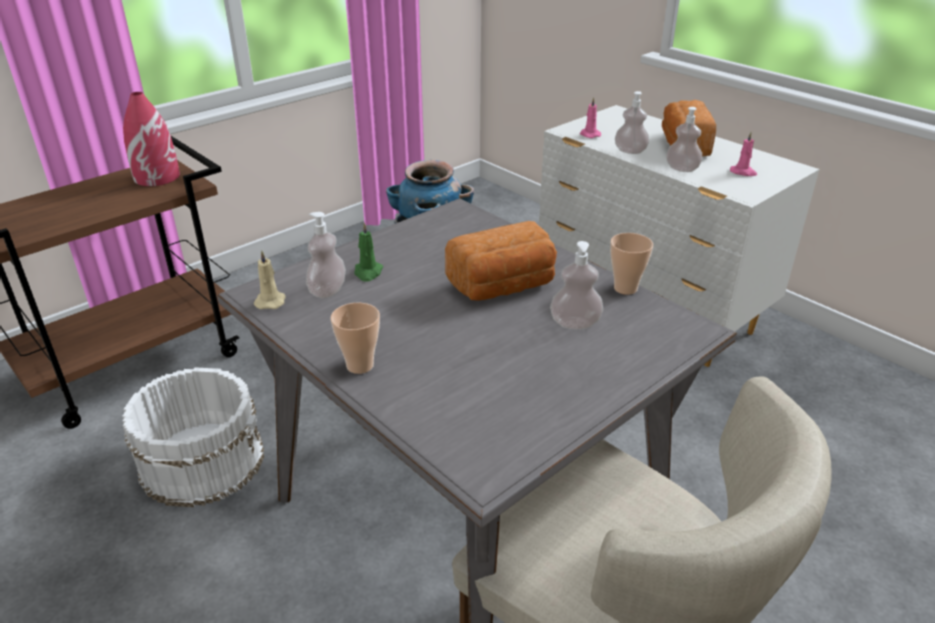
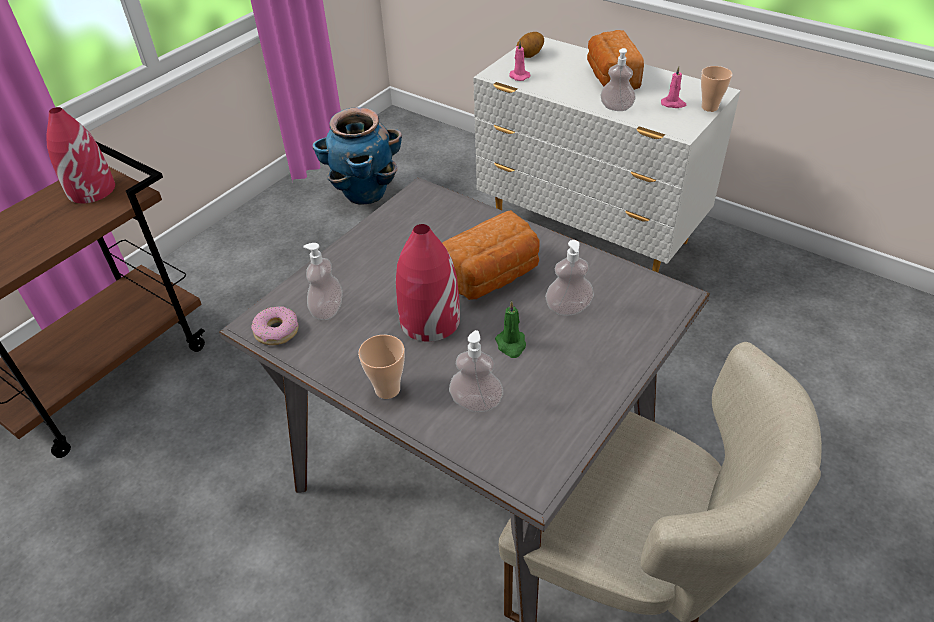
camera: 10 degrees left, 10 degrees up
(203, 460) = (209, 465): white bucket -> none
(271, 301) = (276, 331): beige candle -> donut
(368, 272) = (359, 282): green candle -> green candle (511, 345)
(425, 313) = (429, 320): none -> red vase
(606, 120) = (530, 55): none -> potato
(625, 288) = (602, 261): cup -> cup (709, 107)
(630, 151) = (563, 92): soap dispenser -> soap dispenser (476, 403)

